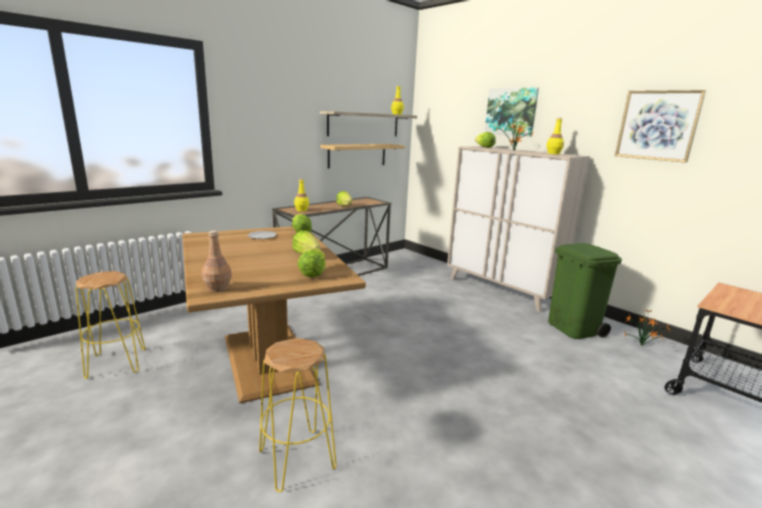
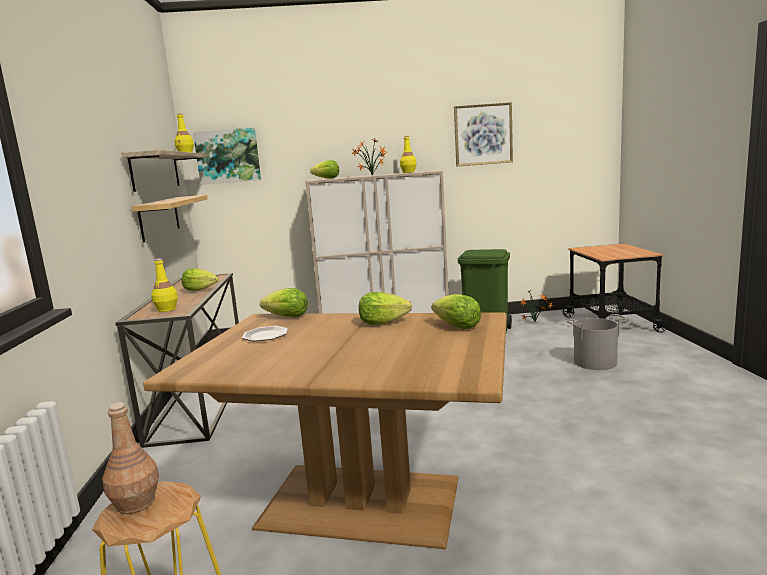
camera: 50 degrees left, 5 degrees down
(218, 288) = (456, 372): brown bottle -> brown bottle (136, 503)
(296, 459) = (586, 528): yellow stool -> none
(511, 112) = (337, 136): picture -> picture (228, 156)
(599, 404) = (595, 362): none -> grey bucket

